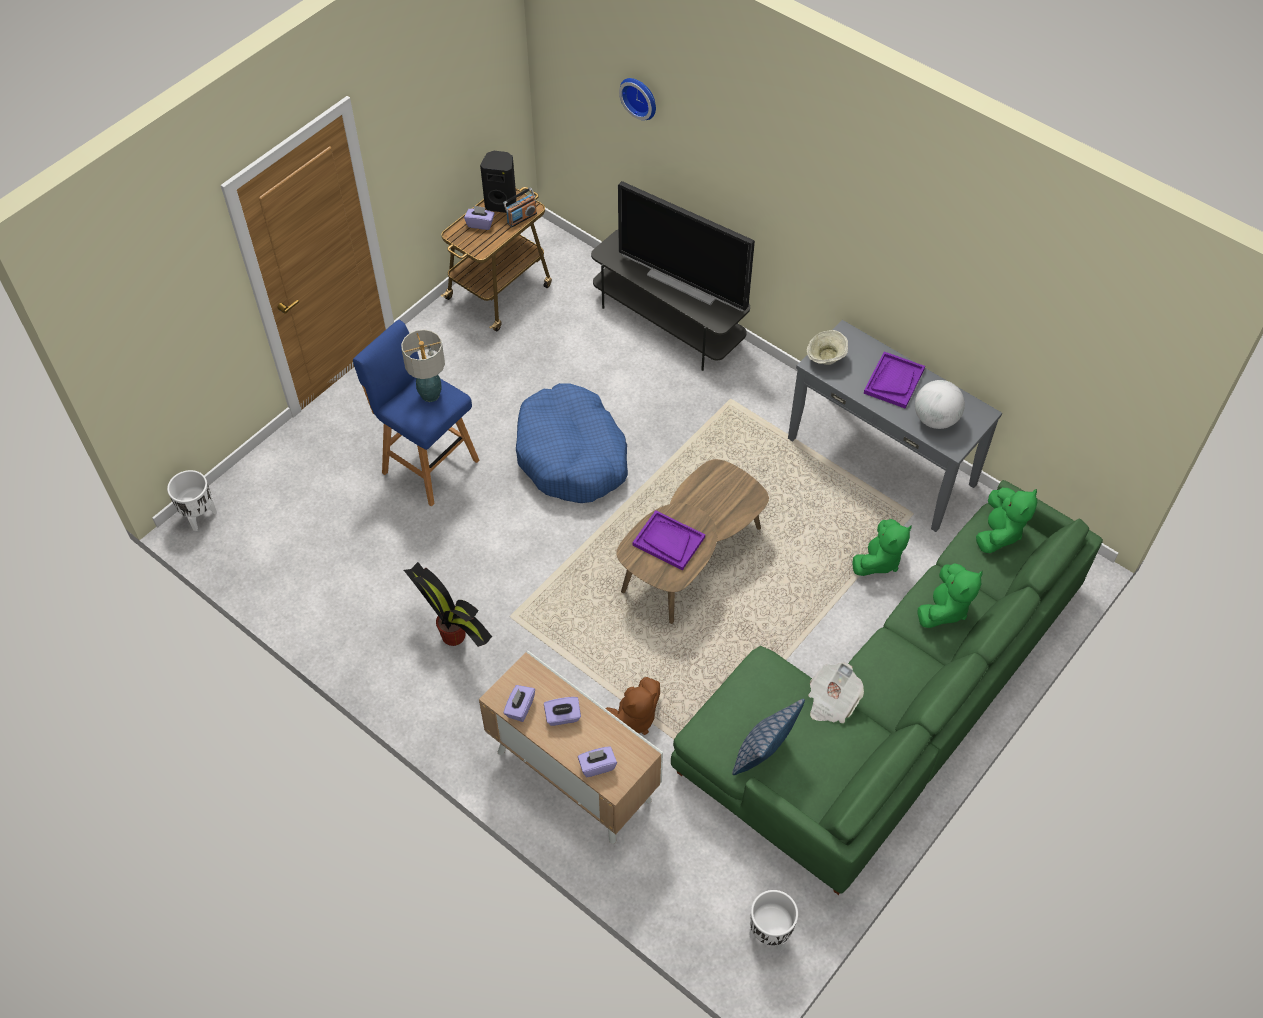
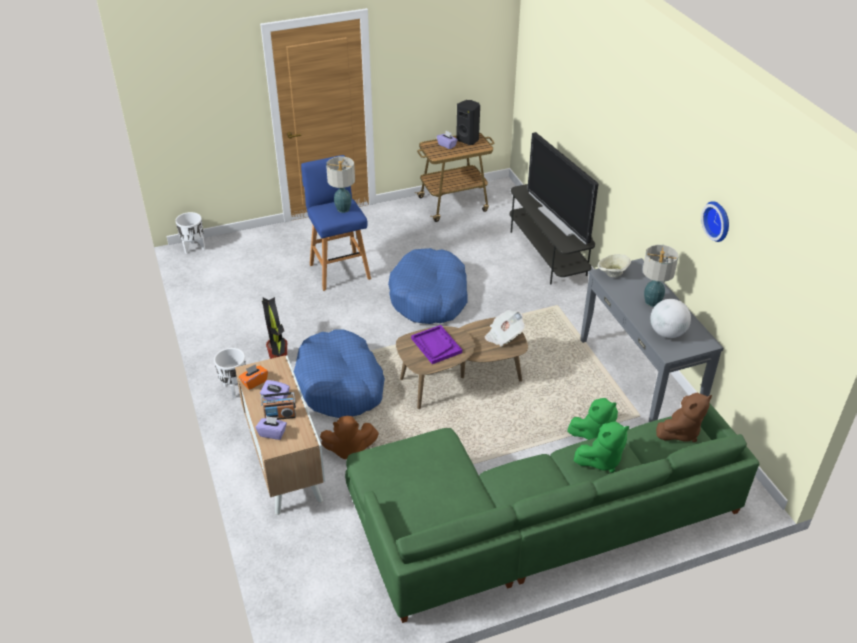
camera: 30 degrees right, 15 degrees down
(520, 708) = (254, 382): purple tissue box -> orange tissue box
(521, 218) = (474, 149): radio -> radio (280, 416)
(557, 635) = (340, 385): none -> blue dog bed
(640, 97) = (562, 75): wall clock -> wall clock (718, 220)
(764, 752) = (399, 487): pillow -> none
(769, 935) = (333, 622): white planter -> white planter (235, 389)
(831, 701) = (472, 478): newspaper -> newspaper (503, 336)
(894, 381) = (652, 302): purple tray -> table lamp
(999, 532) = (680, 432): green plush toy -> brown plush toy

